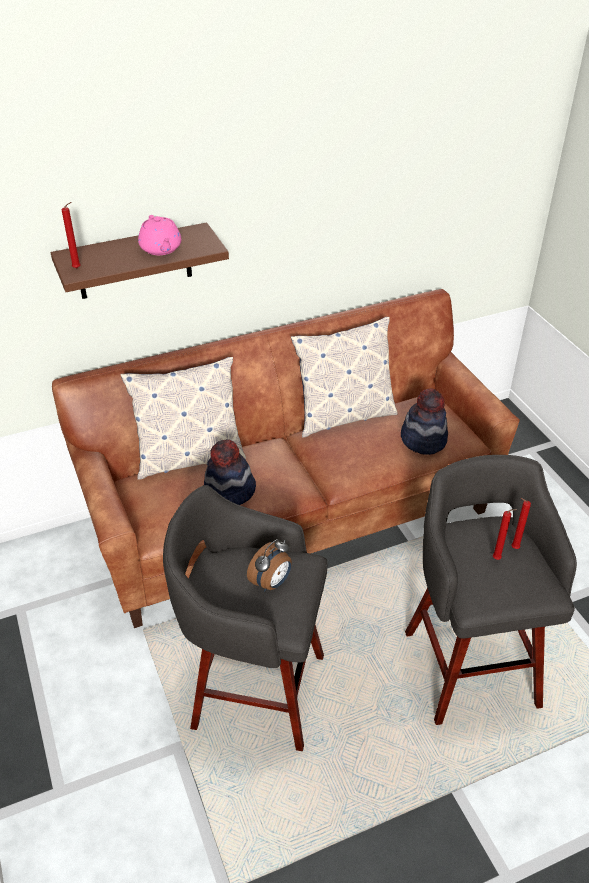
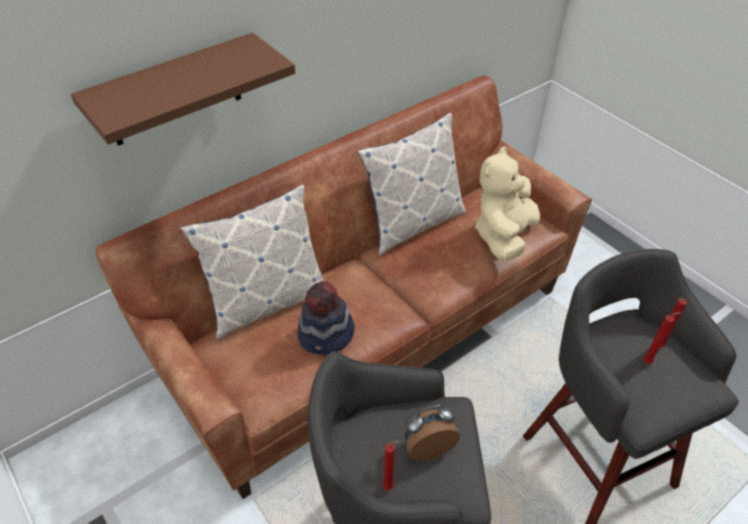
camera: 15 degrees left, 5 degrees up
(78, 268) = (116, 111): red candle -> red candle (390, 487)
(161, 249) = (212, 72): pink teapot -> none
(271, 583) = (427, 446): alarm clock -> alarm clock turned 135 degrees counterclockwise
(423, 439) = (503, 236): hat -> beige plush toy

